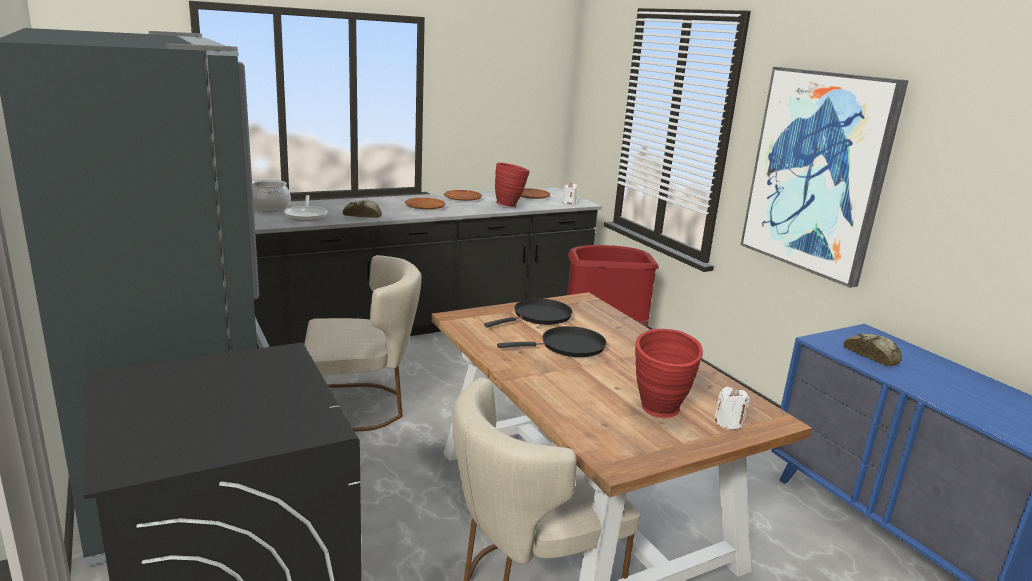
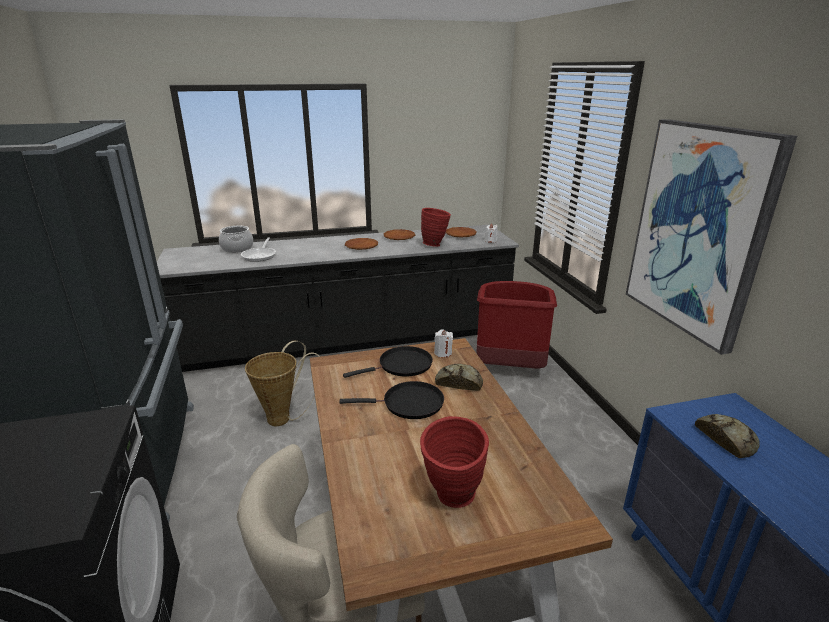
camera: 15 degrees right, 5 degrees up
(361, 407) = (284, 418): beige chair -> basket
(362, 215) = (304, 255): bread -> bread (459, 382)
(729, 423) = (520, 522): white candle -> white candle (443, 353)

